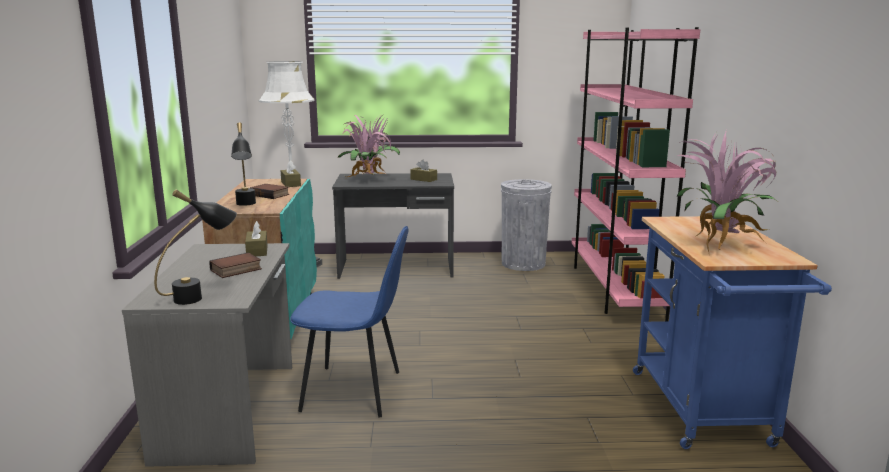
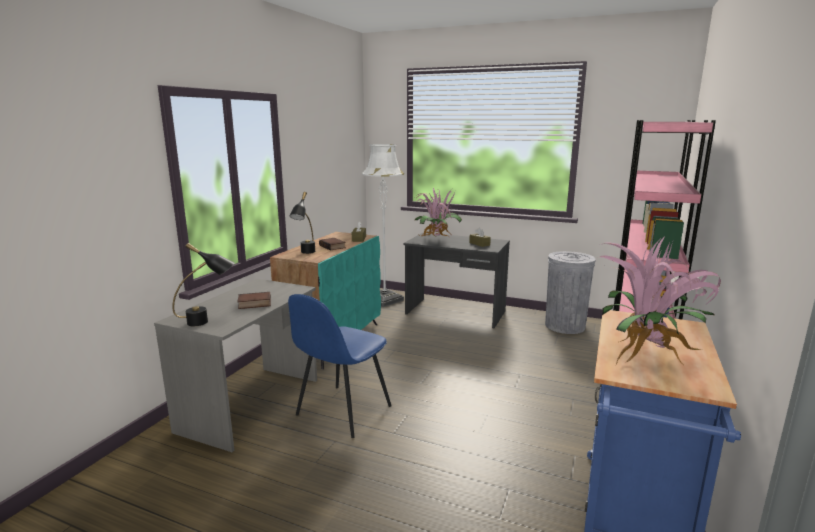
camera: 25 degrees right, 0 degrees up
(257, 251) = (287, 290): brown tissue box -> none
(354, 391) = (342, 411): blue chair -> blue chair turned 90 degrees clockwise

